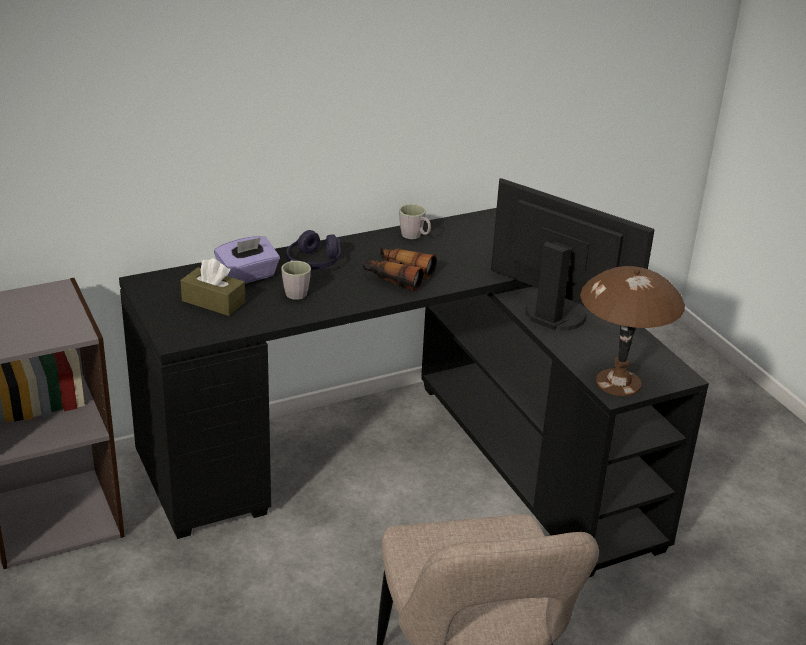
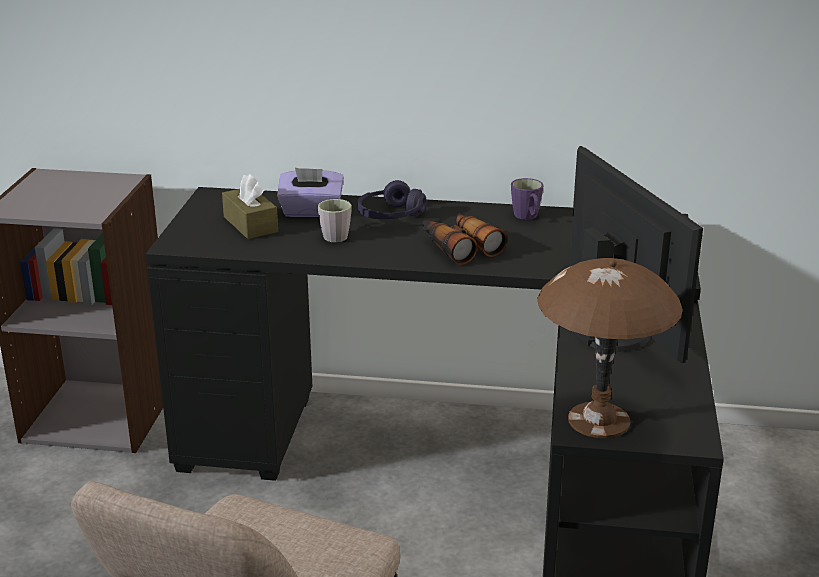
camera: 35 degrees right, 5 degrees down
(415, 236) = (527, 217): grey mug -> purple mug

